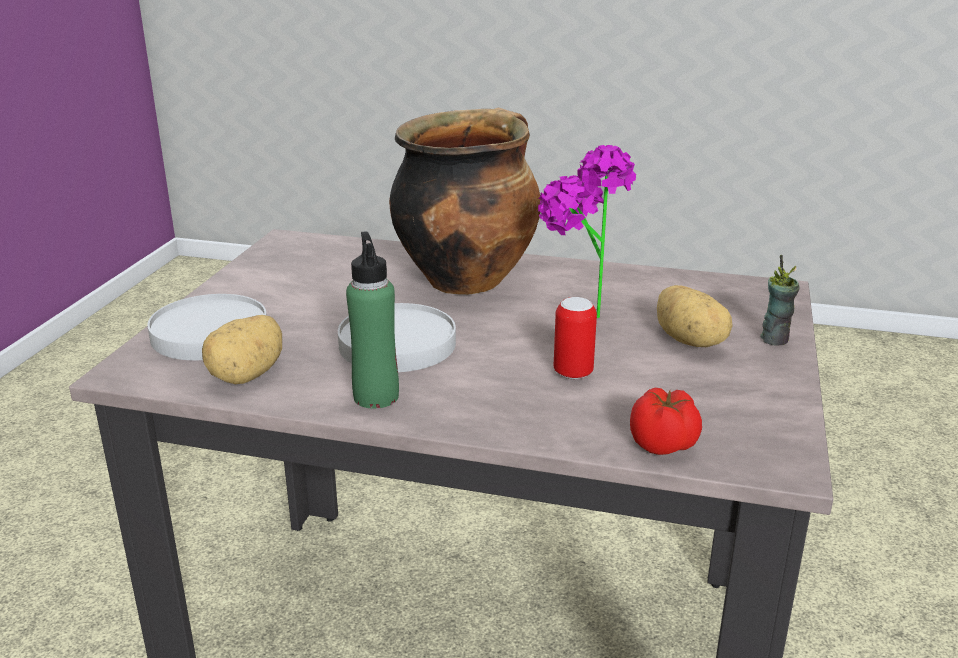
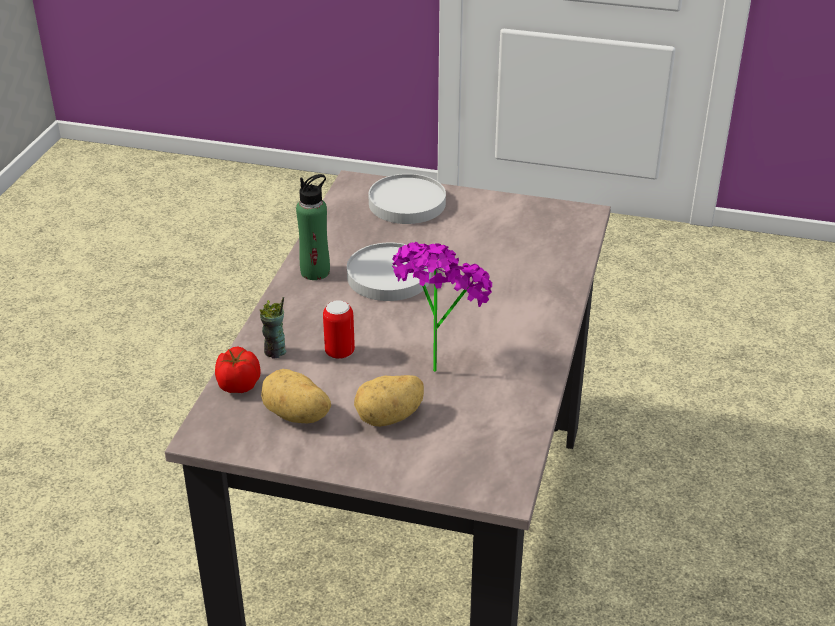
camera: 90 degrees right, 10 degrees up
(249, 375) = (347, 224): potato -> potato (296, 416)
(466, 278) = (510, 305): cooking pot -> none
(775, 339) = (392, 468): cup -> cup (275, 352)

